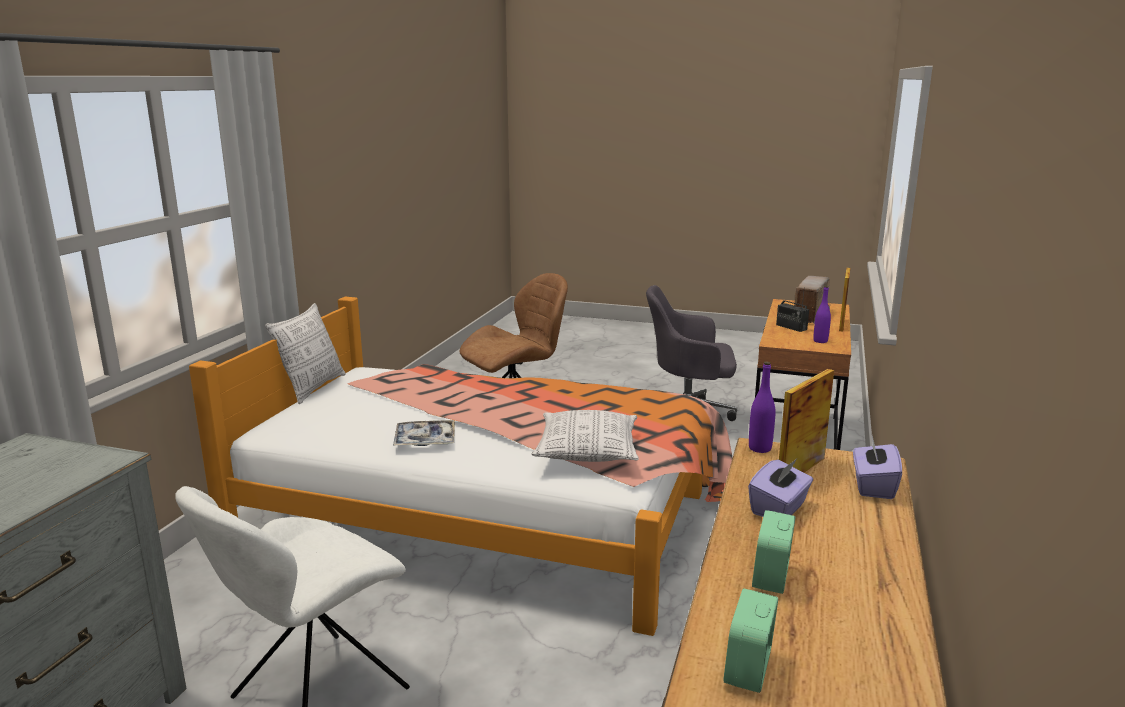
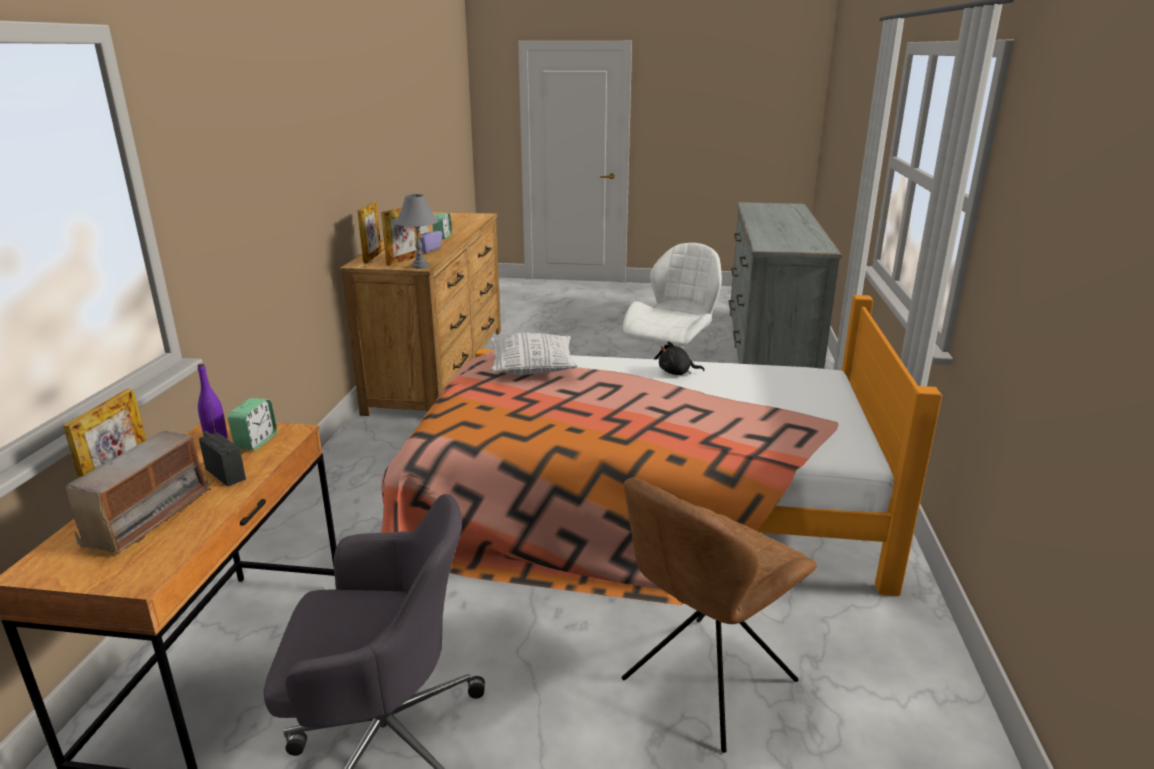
camera: 170 degrees right, 5 degrees up
(312, 388) = (872, 421): pillow -> none
(425, 440) = (677, 373): tray -> black plush toy
(748, 669) = (460, 226): alarm clock -> alarm clock (256, 442)
(760, 448) = (420, 266): purple bottle -> grey table lamp
(873, 486) = (372, 257): purple tissue box -> picture frame

